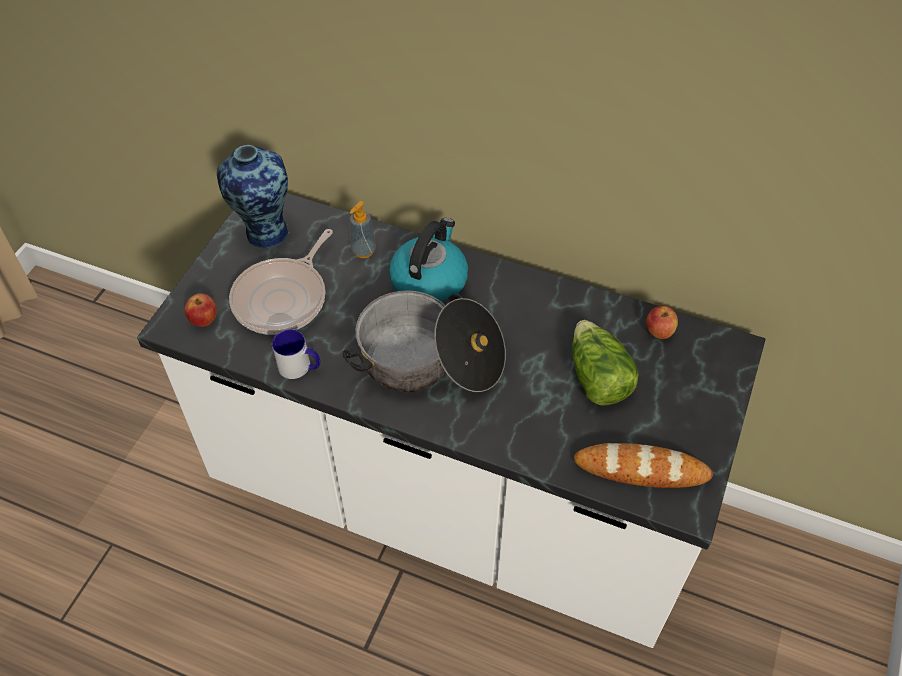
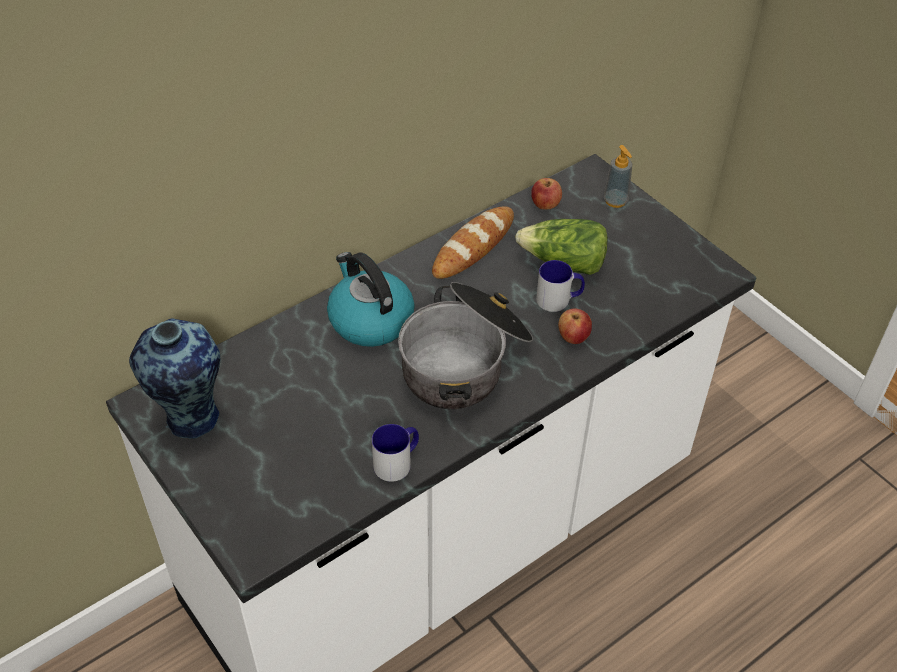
camera: 60 degrees left, 5 degrees down
(204, 320) = (269, 519): apple -> apple (573, 337)
(283, 298) = (297, 439): frying pan -> none
(363, 251) = (289, 351): soap dispenser -> soap dispenser (615, 201)
(549, 394) = (559, 299): none -> mug
(641, 469) = (670, 281): bread -> bread (473, 246)

